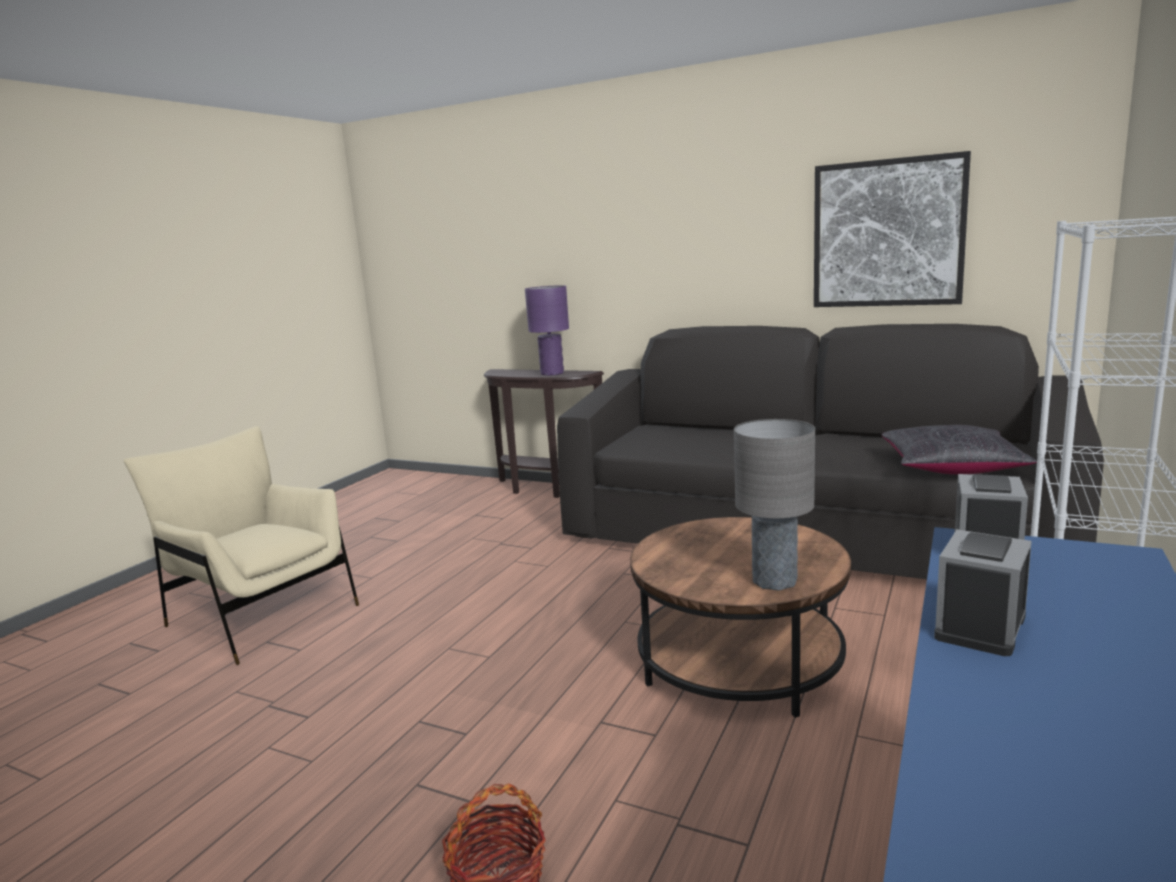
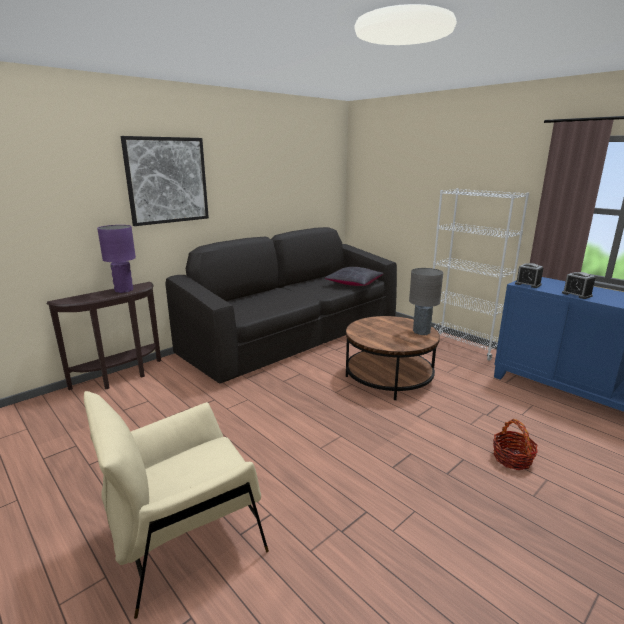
camera: 70 degrees left, 5 degrees up
(887, 233) = (286, 188): picture -> picture (167, 180)

